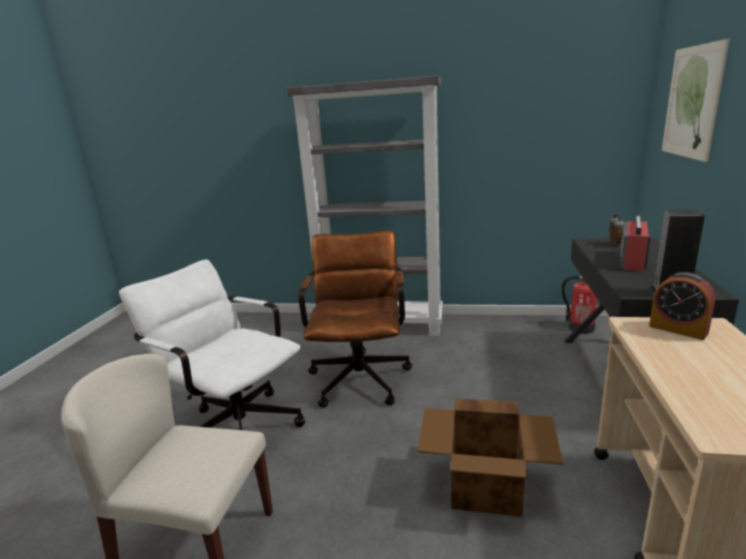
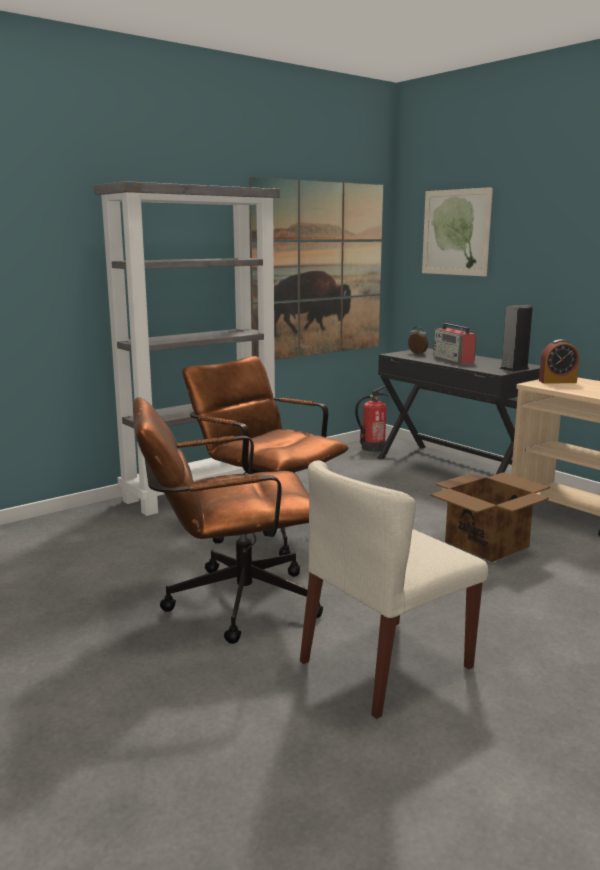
camera: 50 degrees left, 5 degrees down
(234, 425) = (229, 603): white office chair -> brown office chair
(536, 146) = (319, 270): none -> picture

